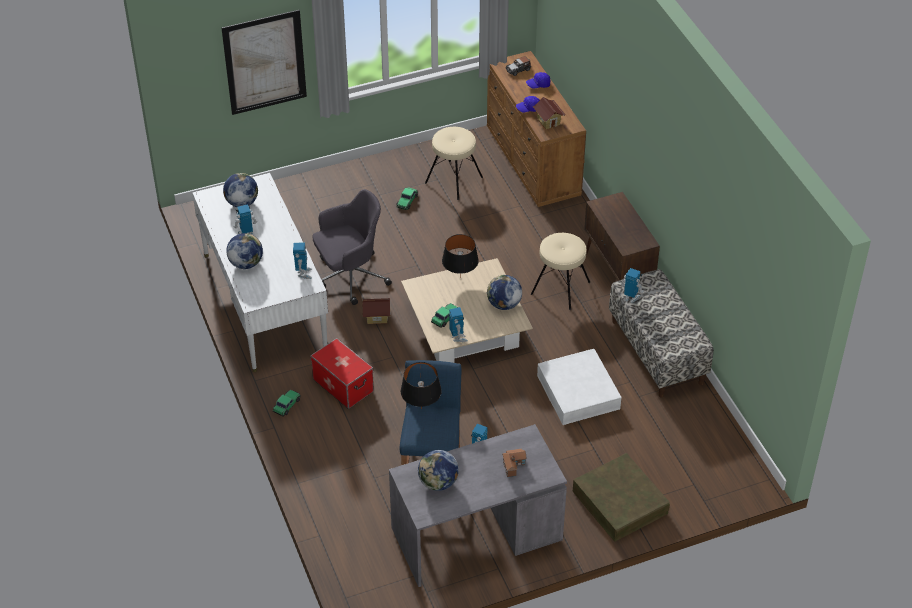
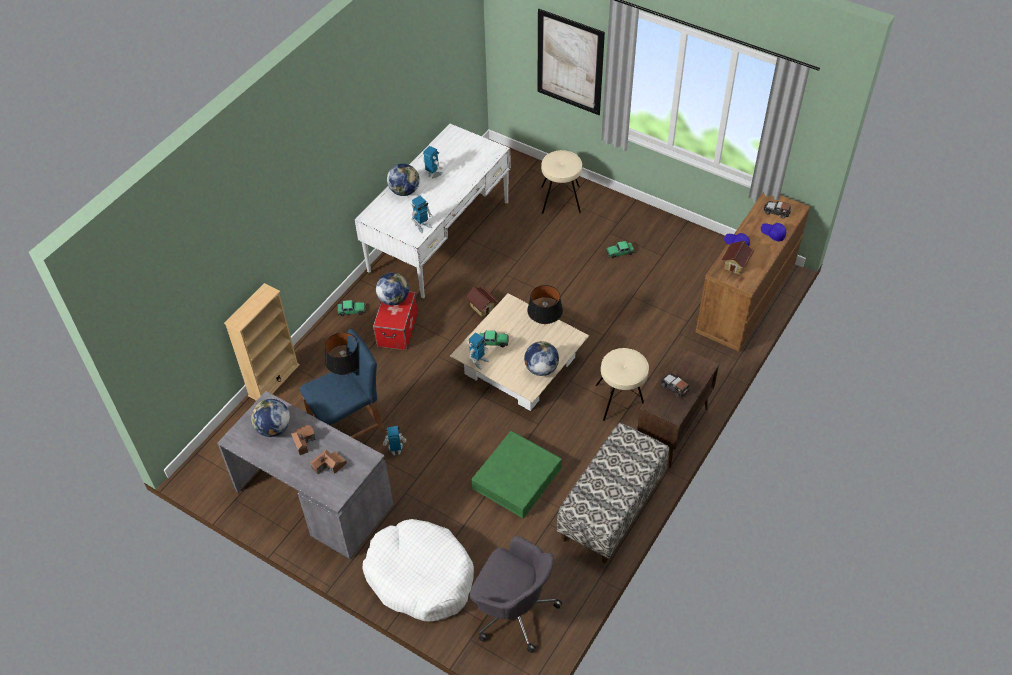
camera: 55 degrees right, 5 degrees up
(241, 203) = (464, 153): globe -> globe (393, 299)
(314, 500) = (273, 380): none -> beige bookcase
(350, 277) = (508, 268): grey office chair -> grey office chair (513, 610)
(453, 180) = (672, 265): beige stool -> beige stool (561, 199)
(472, 468) = (304, 441): none -> toy house
(578, 392) = (516, 478): white storage box -> green storage box
(620, 502) = (420, 576): brown storage box -> white dog bed
(621, 227) = (674, 387): none -> toy car
(631, 298) = (612, 445): toy robot -> none

